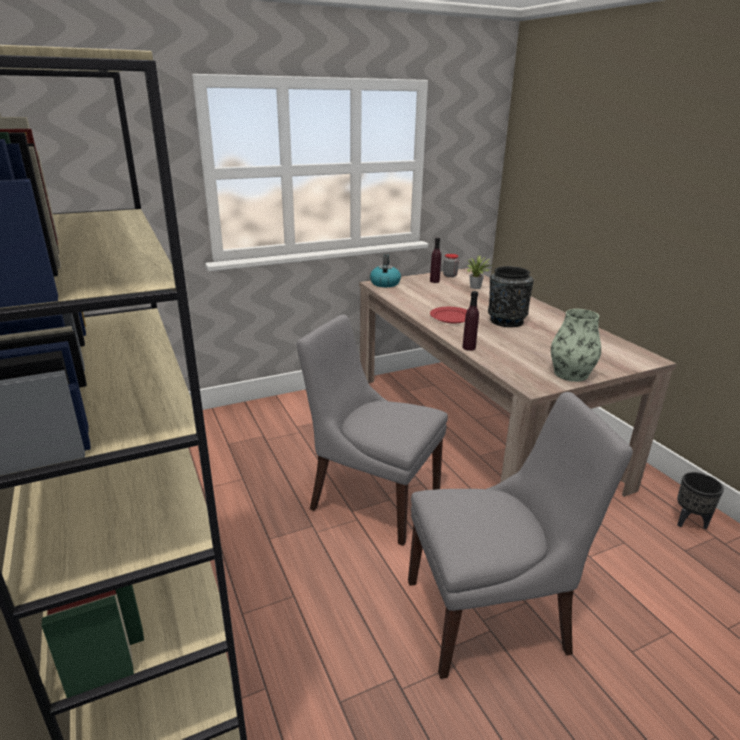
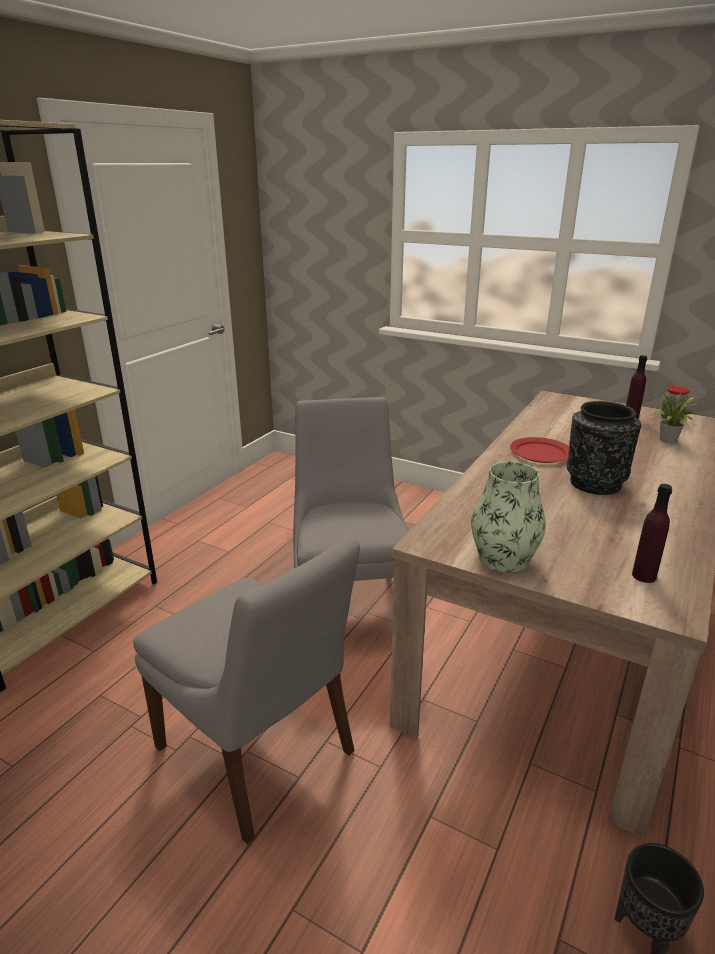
camera: 55 degrees right, 0 degrees up
(385, 283) = (564, 400): kettle -> none
(469, 347) = (471, 483): purple bottle -> purple bottle (644, 576)

